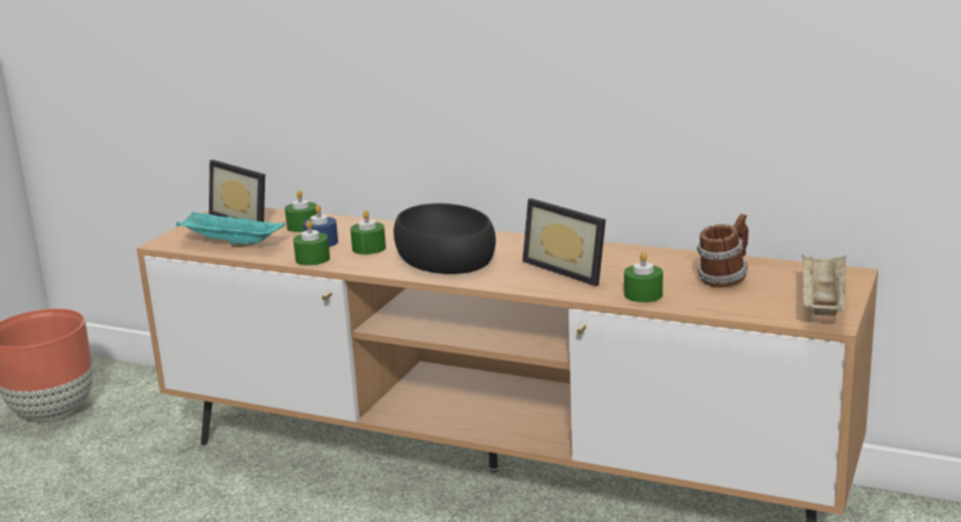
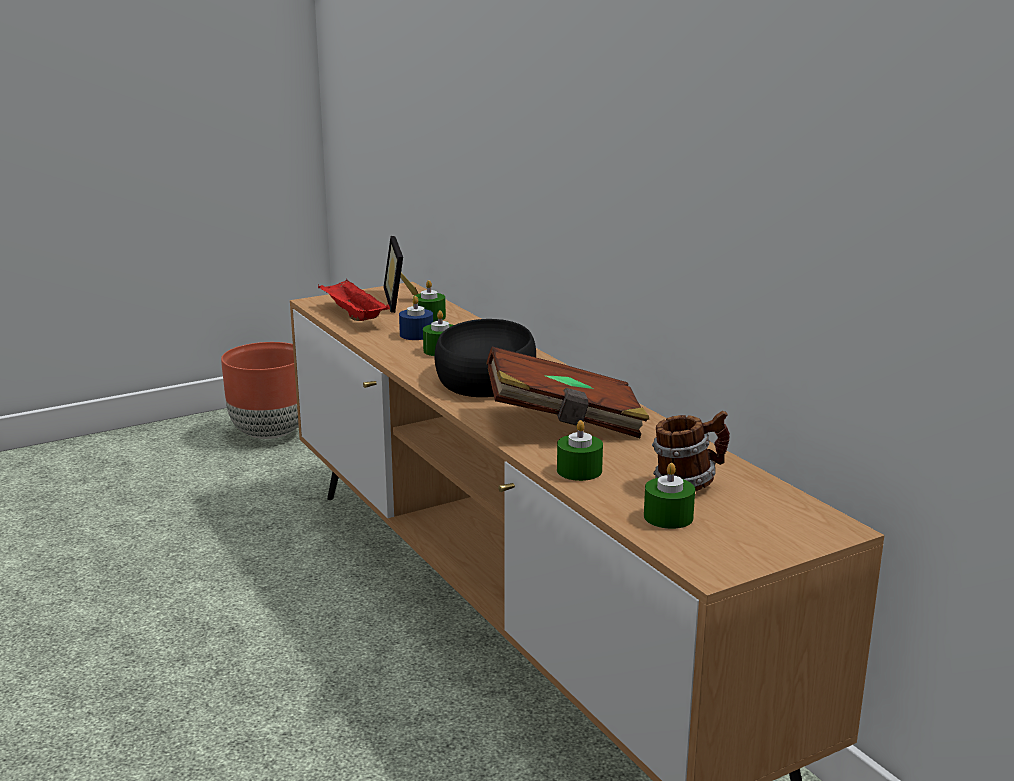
camera: 35 degrees right, 0 degrees up
(230, 244) = (353, 315): turquoise tray -> red tray
(312, 259) = (383, 346): green candle -> green candle (668, 517)
(570, 269) = (564, 423): picture frame -> brown book
(822, 304) = (738, 547): beige tray -> none

